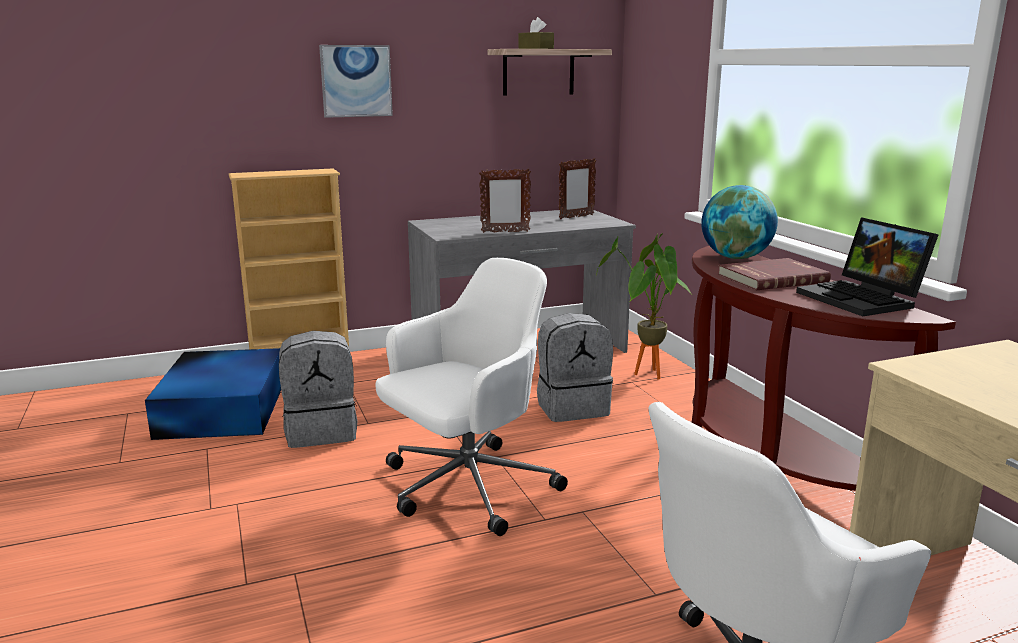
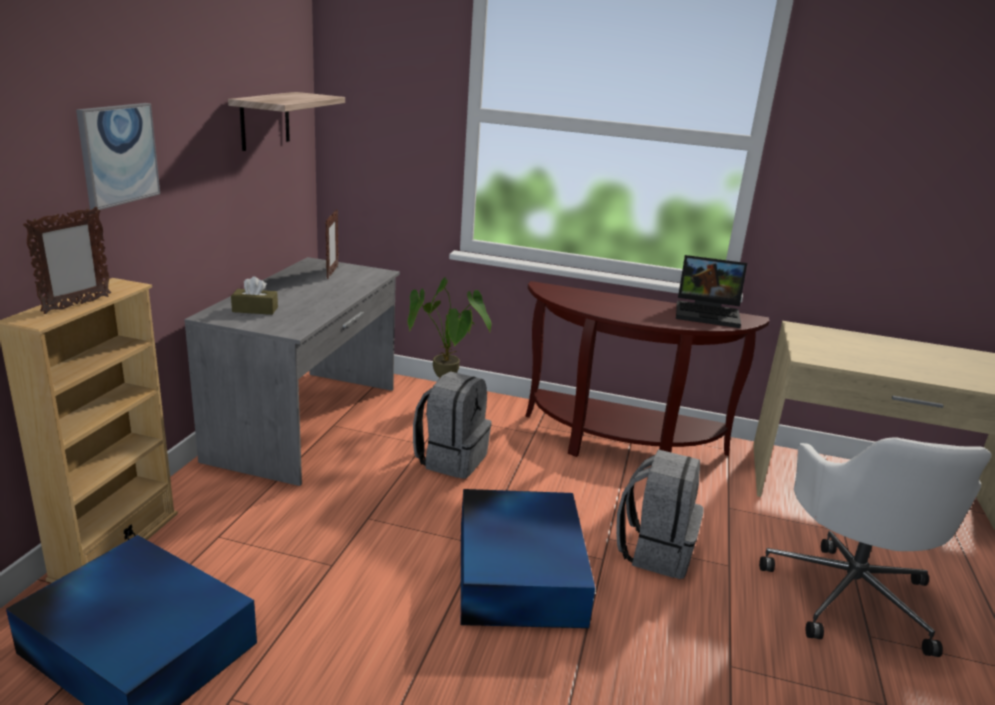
camera: 55 degrees left, 5 degrees up
(321, 431) = (308, 600): grey backpack -> grey backpack (655, 551)
(466, 488) = (520, 570): white office chair -> blue storage box
(505, 232) = (327, 309): picture frame -> picture frame (76, 305)
(535, 48) = (281, 98): brown tissue box -> brown tissue box (255, 309)
(736, 257) = (574, 295): globe -> none
(771, 278) = (636, 309): red book -> none

